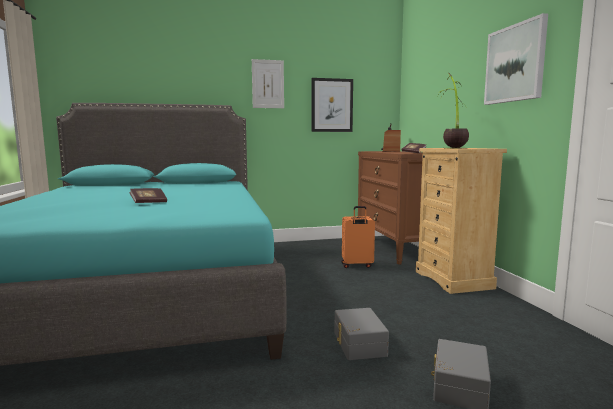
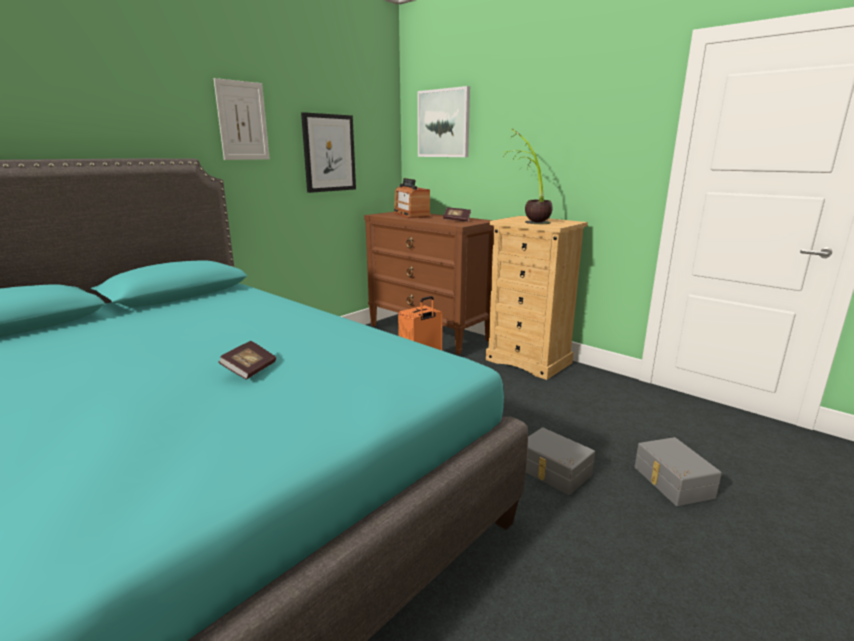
camera: 35 degrees left, 10 degrees up
(515, 63) = (595, 130): picture -> picture (444, 123)

